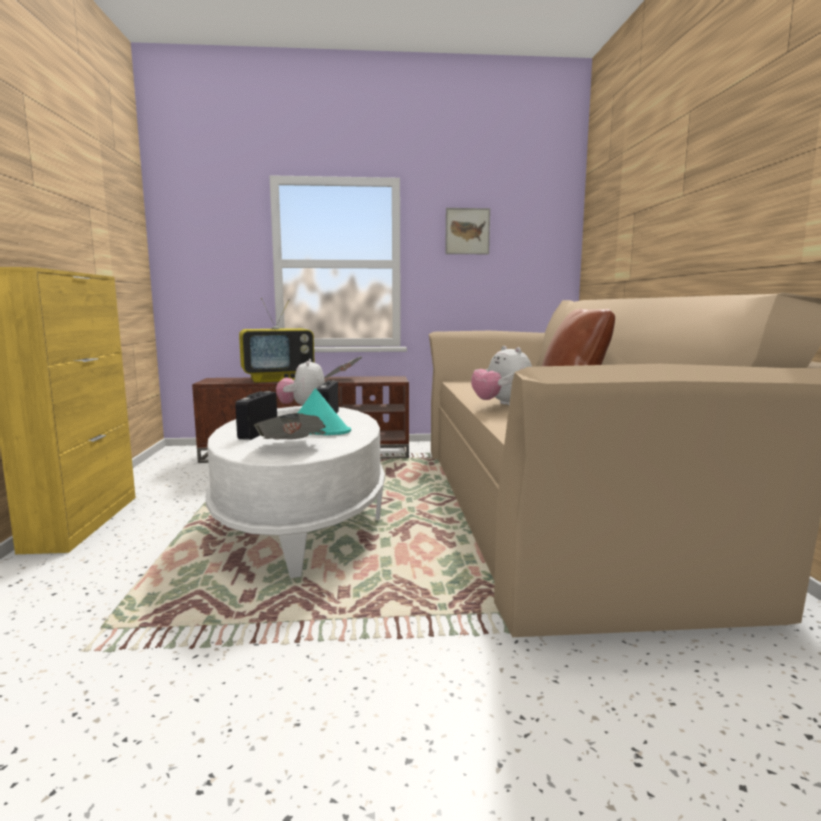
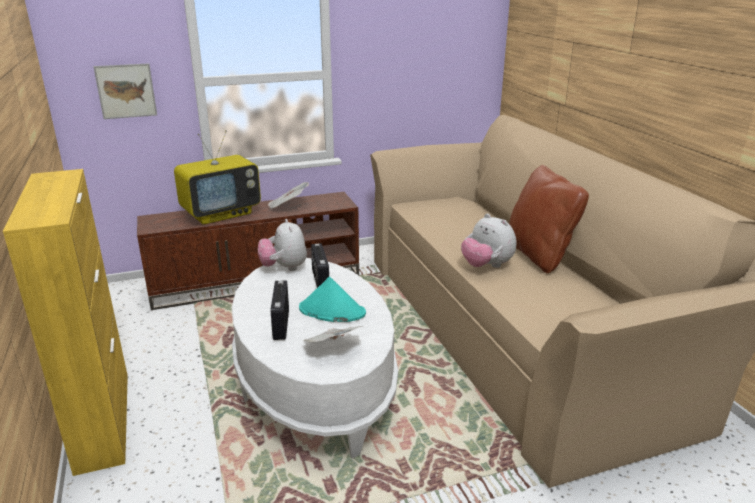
camera: 15 degrees left, 15 degrees up
(467, 231) = (398, 35): picture -> picture (126, 91)

